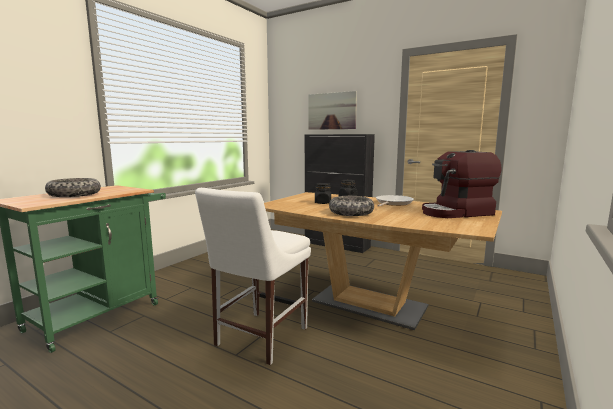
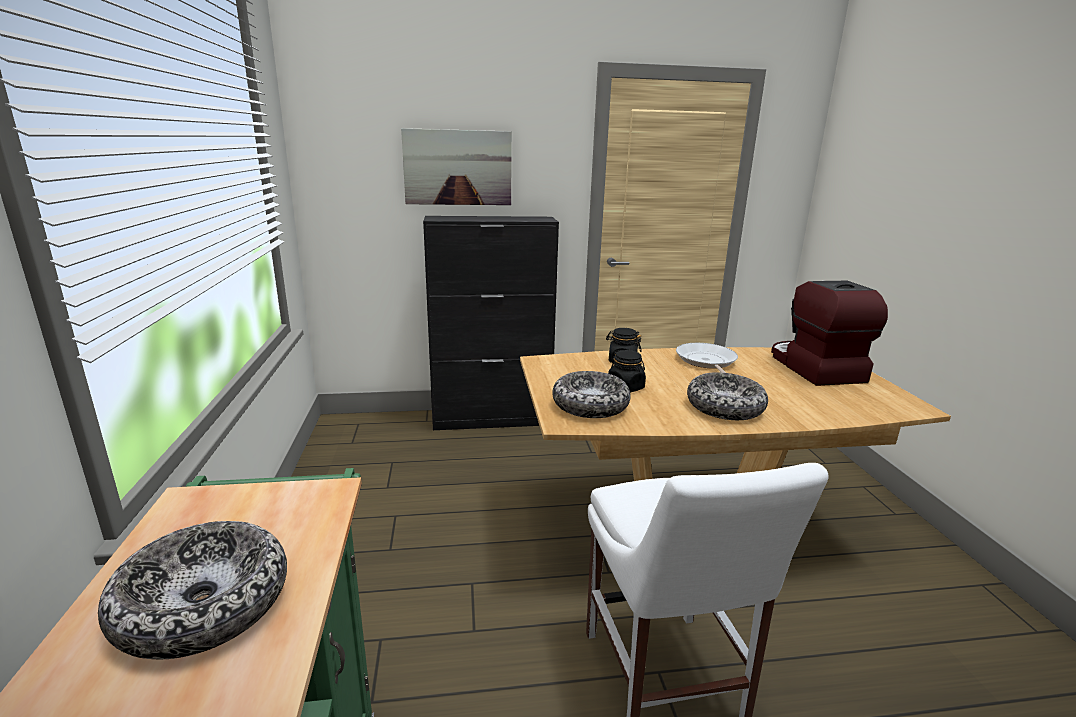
camera: 40 degrees left, 10 degrees up
(291, 203) = (590, 405): none -> bowl
(456, 213) = (813, 368): coffee machine -> coffee machine turned 135 degrees clockwise

